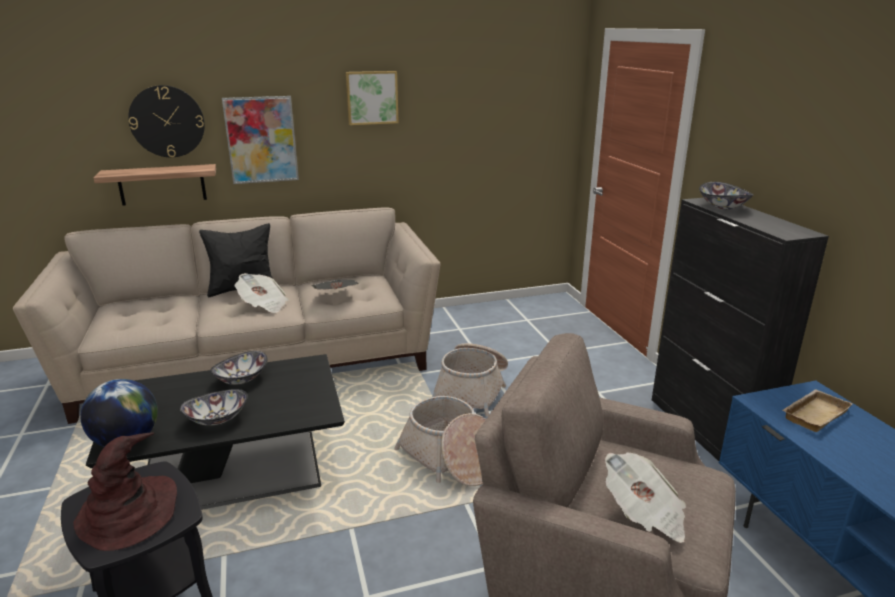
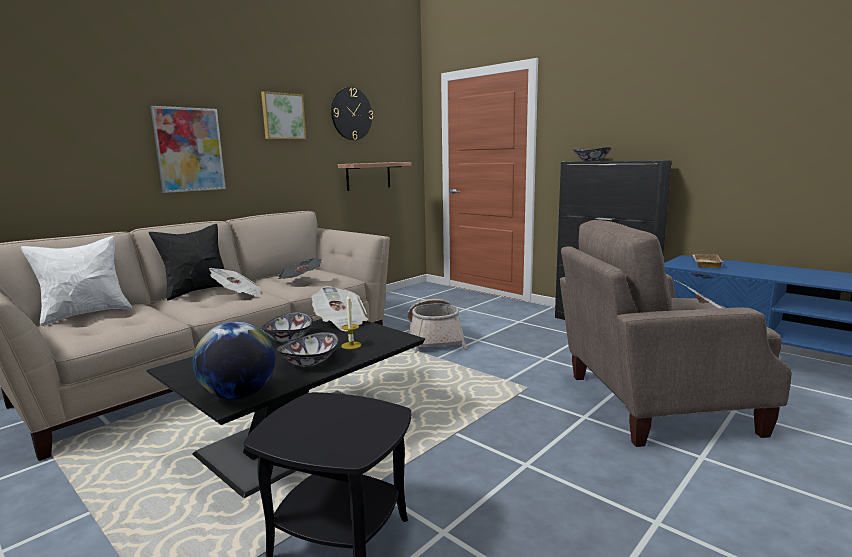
camera: 30 degrees left, 10 degrees down
(128, 513) = (336, 427): brown hat -> none
(140, 300) = (85, 314): none -> white pillow
(162, 184) = (86, 194): shelf -> shelf (368, 176)
(167, 121) = (92, 126): wall clock -> wall clock (351, 114)
(273, 408) = (351, 345): none -> candle
(306, 370) = (340, 323): none -> newspaper
(450, 458) = (472, 375): basket -> none

